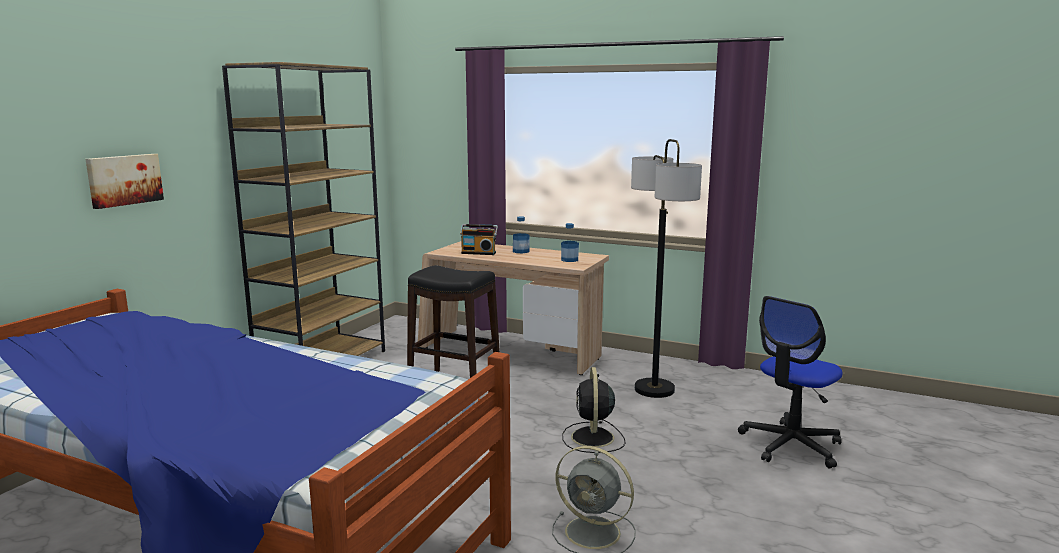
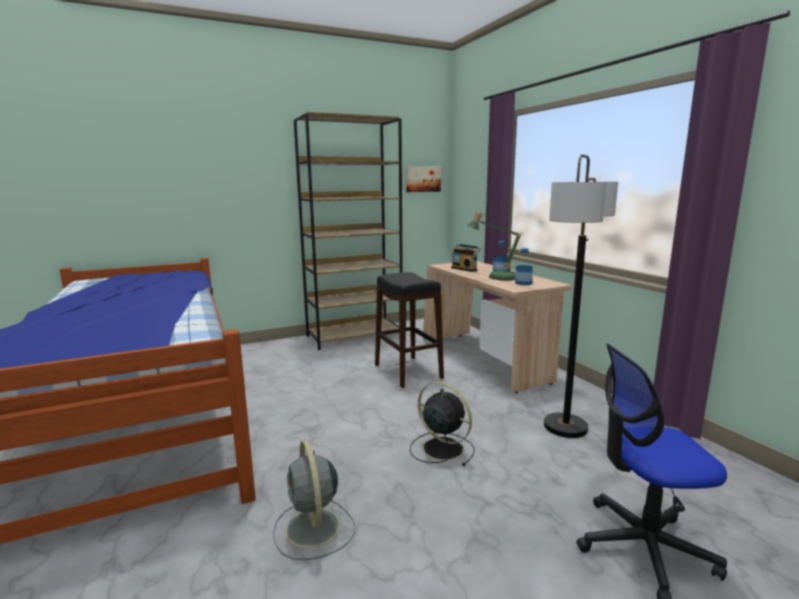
camera: 40 degrees right, 0 degrees up
(124, 180) = (217, 191): picture -> picture (422, 179)
(533, 257) = (497, 277): none -> table lamp
(592, 438) = (441, 448): black fan -> black fan turned 90 degrees clockwise

